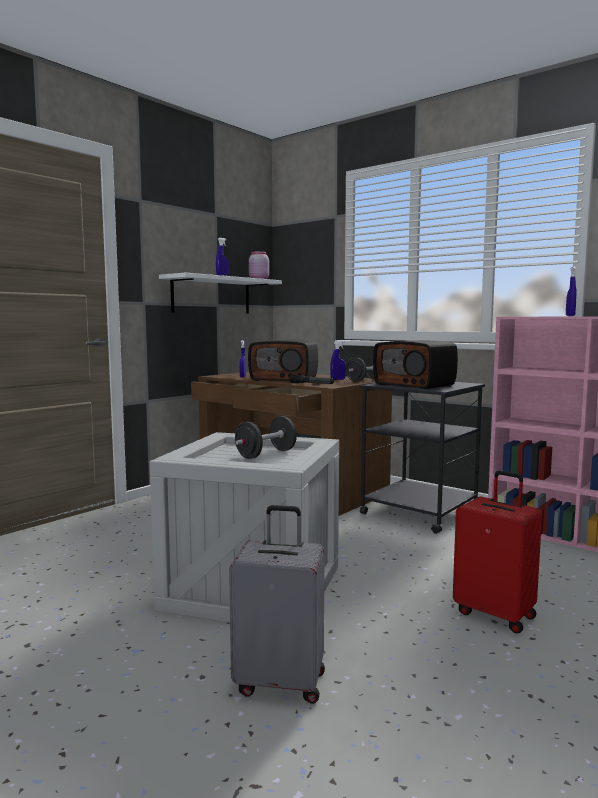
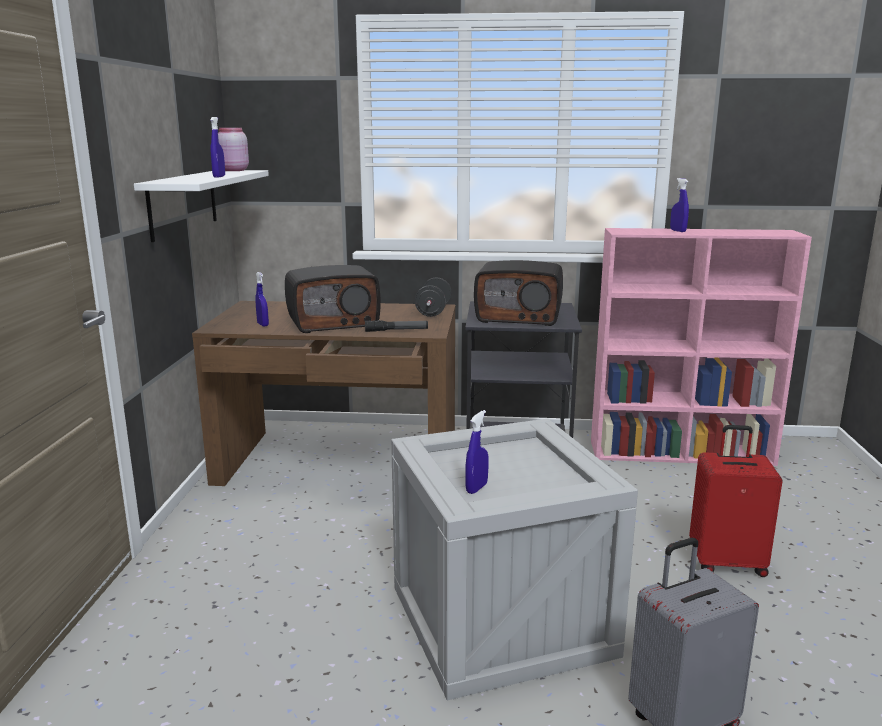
camera: 35 degrees left, 10 degrees up
(266, 454) = (512, 462): black dumbbell -> none
(338, 379) = (399, 314): blue spray bottle -> blue spray bottle (476, 488)

